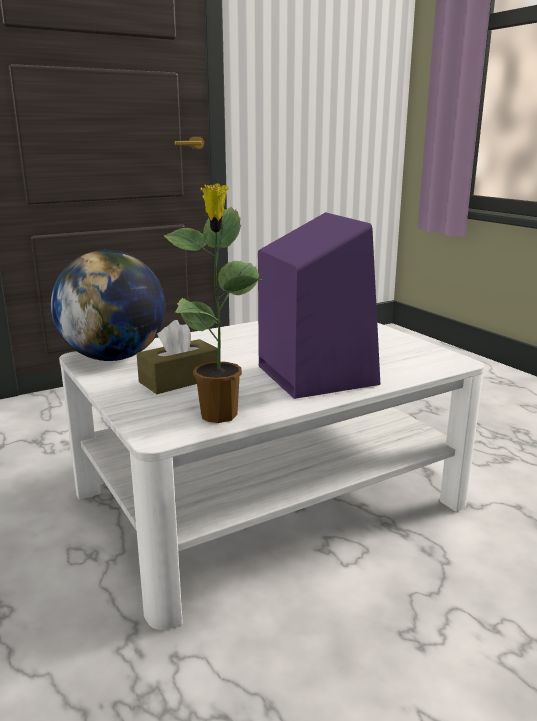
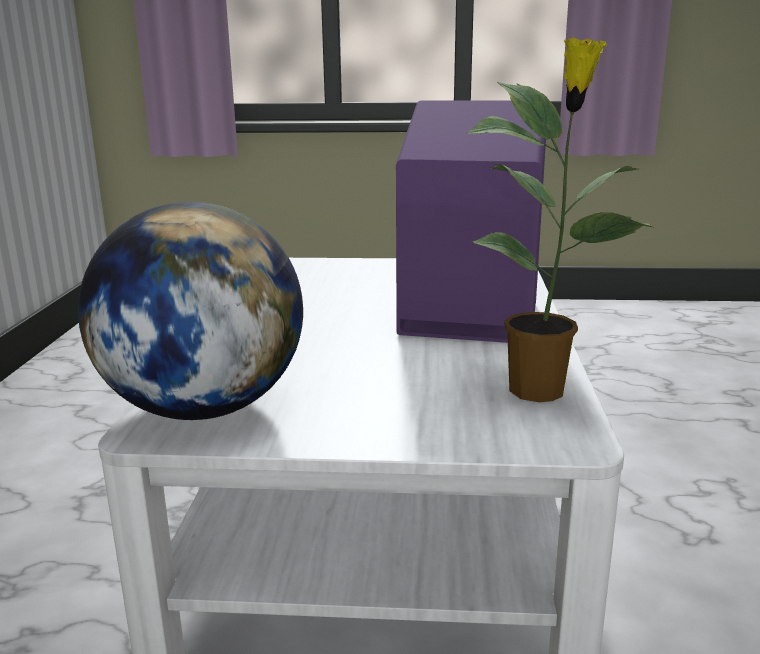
camera: 55 degrees left, 0 degrees up
(179, 380) = (380, 385): brown tissue box -> none

